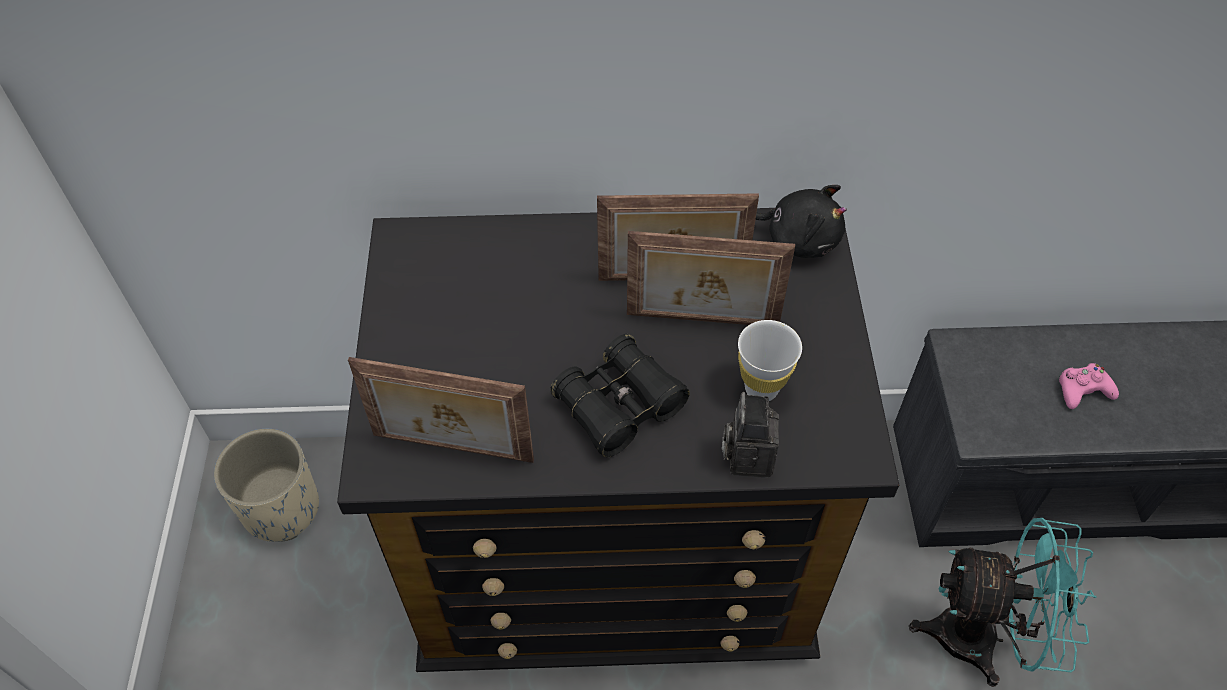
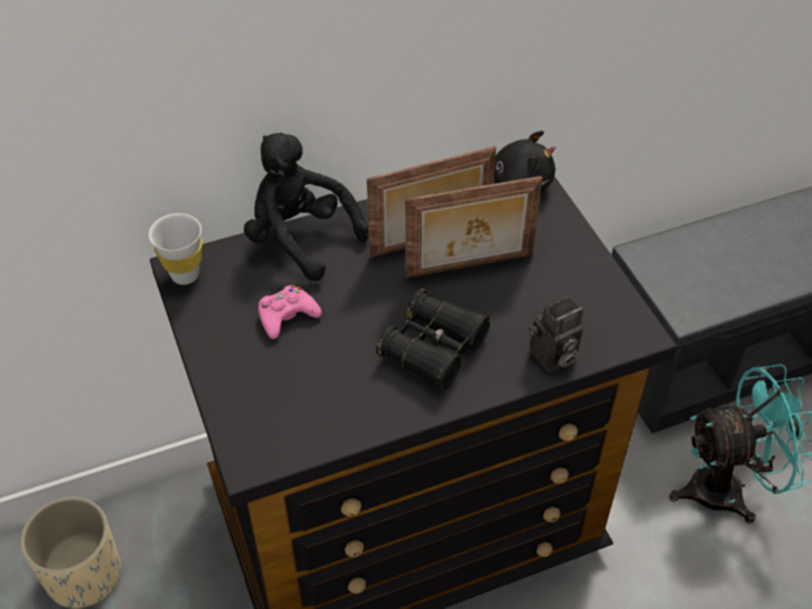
camera: 20 degrees left, 5 degrees down
(452, 450) = (310, 424): picture frame -> none
(534, 238) = (300, 238): none -> black plush toy
(747, 455) = (552, 357): camera -> camera turned 105 degrees counterclockwise
(761, 389) = (540, 304): white cup -> white cup (185, 275)
(1083, 390) = (747, 261): pink game controller -> pink game controller (287, 316)

